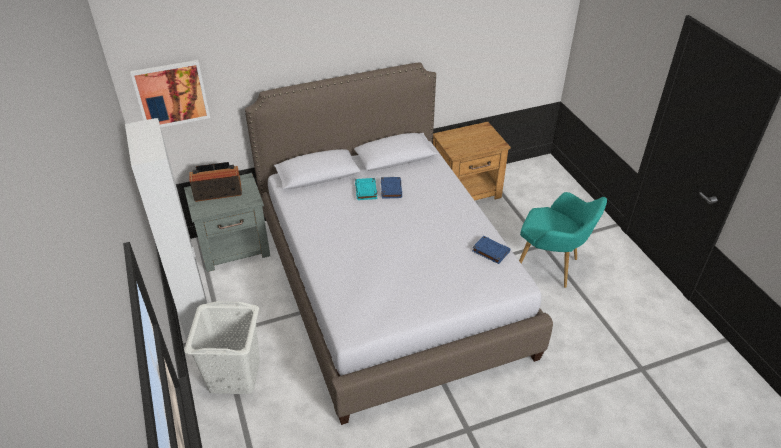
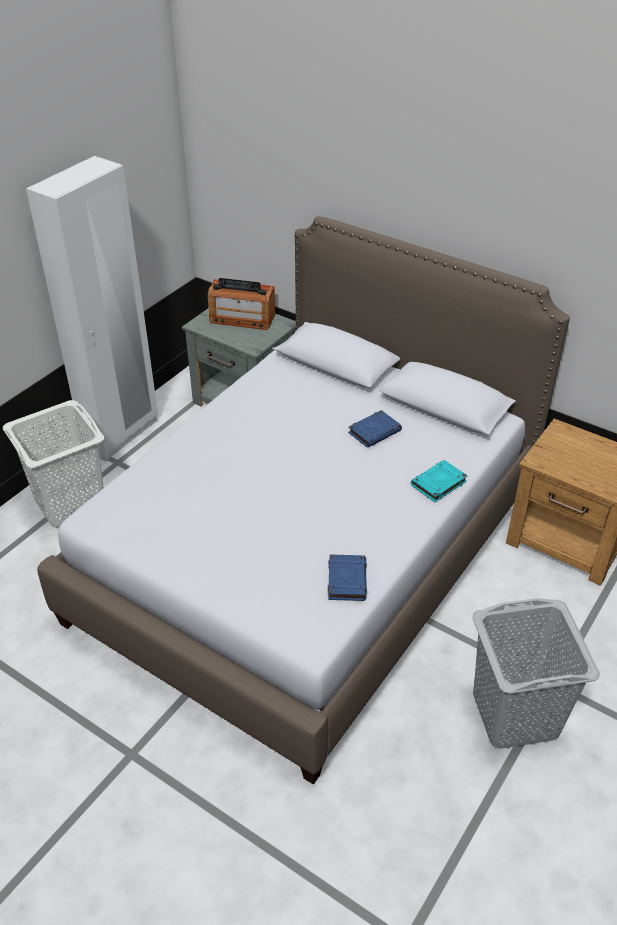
camera: 55 degrees right, 0 degrees up
(171, 94) = (232, 170): picture -> none
(218, 192) = (242, 318): radio -> radio turned 150 degrees clockwise
(366, 191) = (348, 413): turquoise book -> turquoise book (438, 484)
(550, 267) = (514, 715): turquoise armchair -> grey laundry basket

